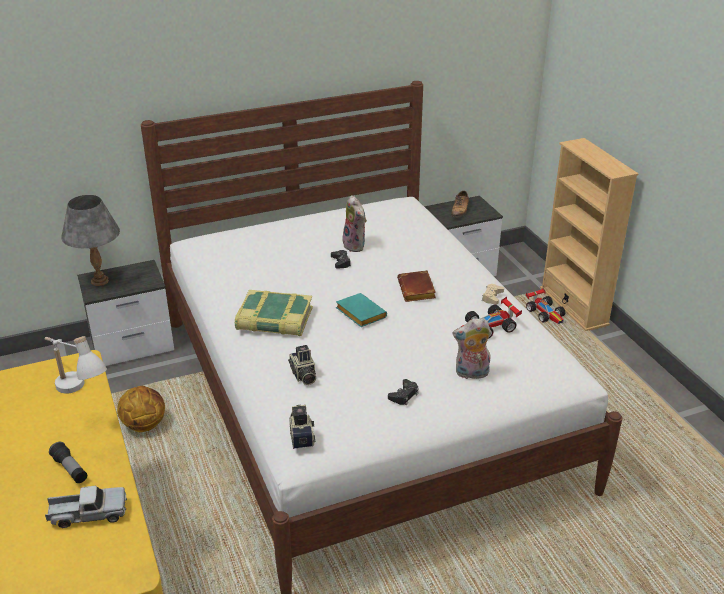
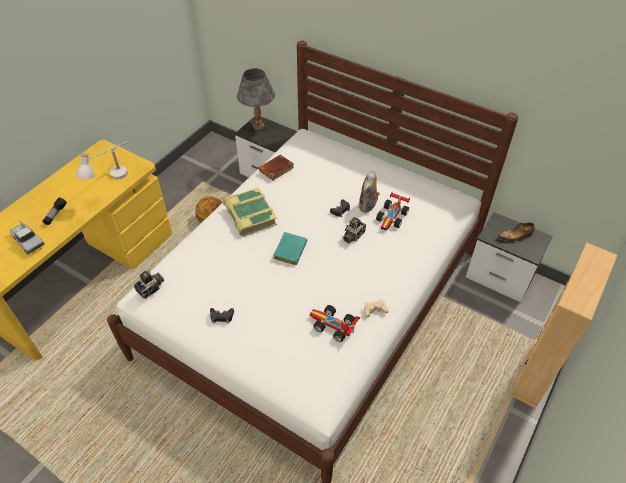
camera: 55 degrees right, 15 degrees up
(303, 375) = (205, 258): camera -> camera (353, 235)
(418, 290) = (343, 265): brown book -> brown book (276, 170)
(471, 374) = (271, 341): plush toy -> none
(546, 313) = (507, 357): toy car -> toy car (392, 217)

